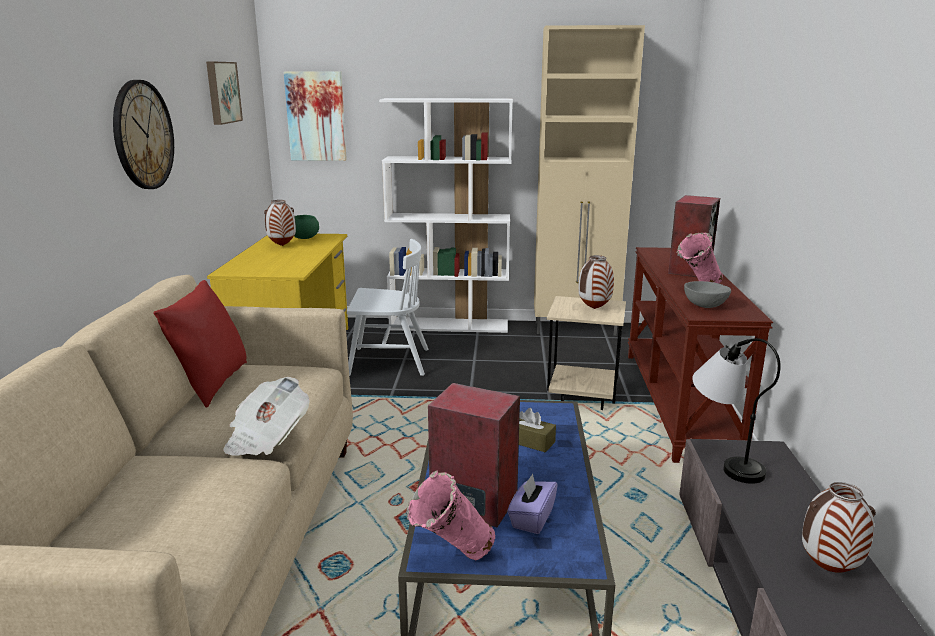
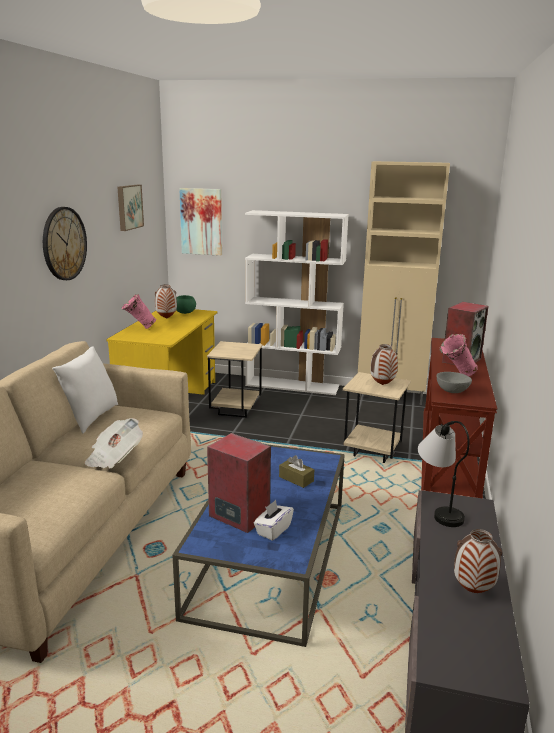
camera: 10 degrees right, 0 degrees up
(211, 384) = (90, 418): red pillow -> white pillow
(388, 362) = (236, 410): white chair -> beige side table
(450, 560) = (208, 549): pink vase -> pink vase (139, 328)
(531, 518) = (273, 530): purple tissue box -> white tissue box

